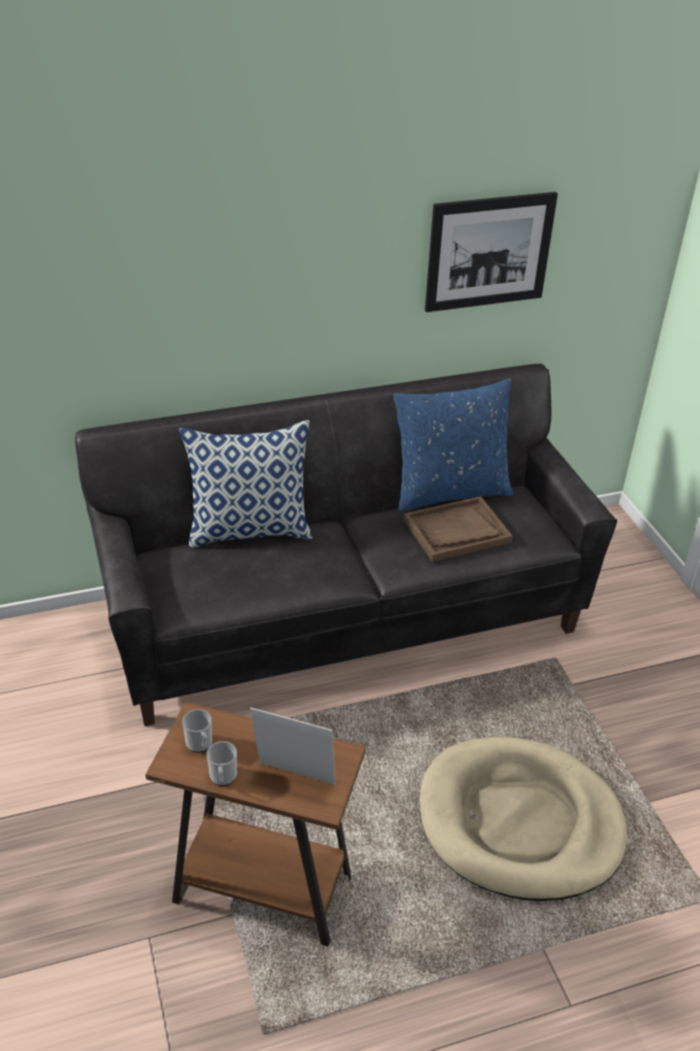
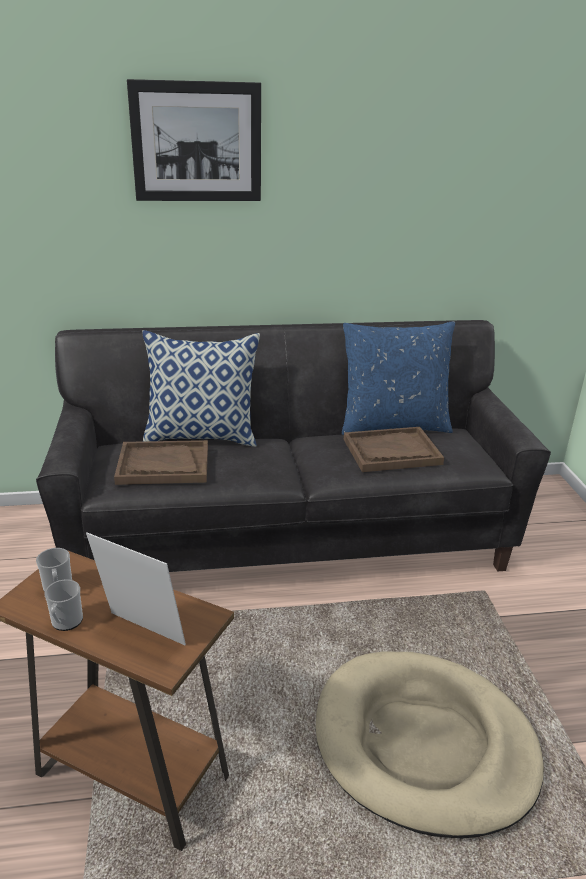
camera: 10 degrees right, 10 degrees down
(225, 577) = (163, 465): none -> brown tray
(489, 252) = (439, 204): picture -> picture (197, 142)

